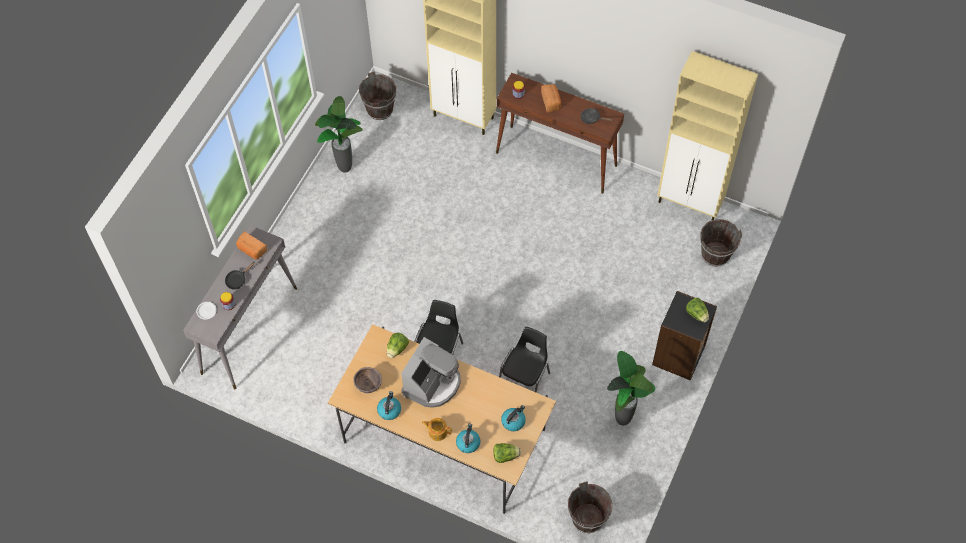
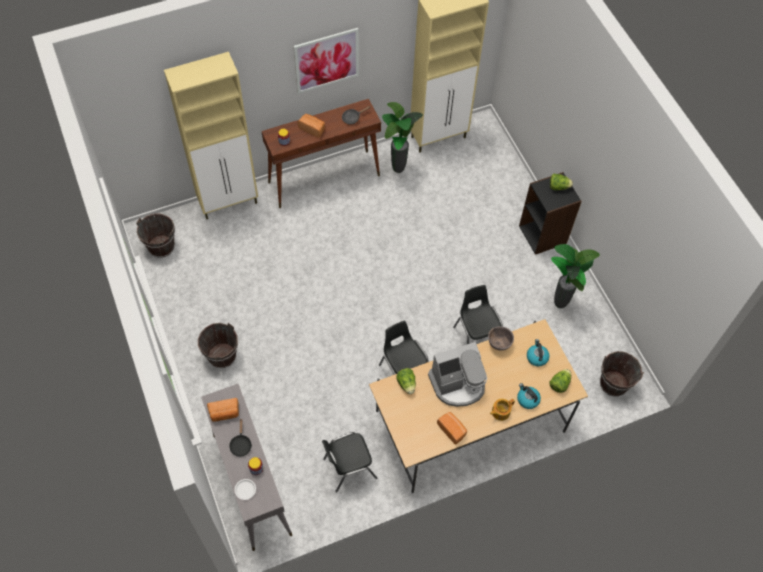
camera: 50 degrees left, 0 degrees up
(322, 383) = (348, 468): none -> black chair
(344, 169) = (184, 309): potted plant -> potted plant (398, 170)
(368, 386) = (419, 428): brown bowl -> brown bowl (499, 344)
(389, 410) = (452, 429): kettle -> bread
(432, 383) = (458, 384): coffee machine -> coffee machine turned 90 degrees clockwise
(590, 49) = (326, 60): none -> picture
(715, 254) = (490, 155): brown bucket -> brown bucket (222, 356)

